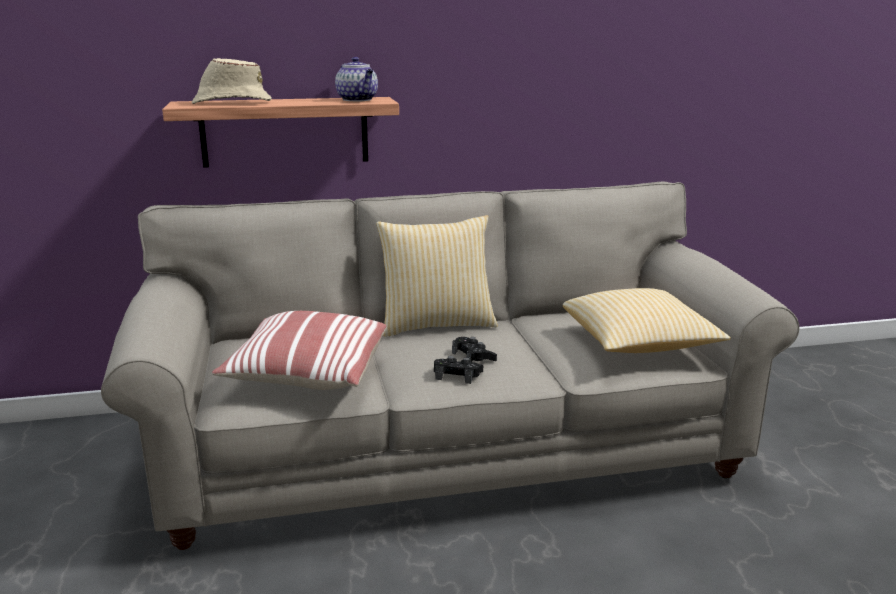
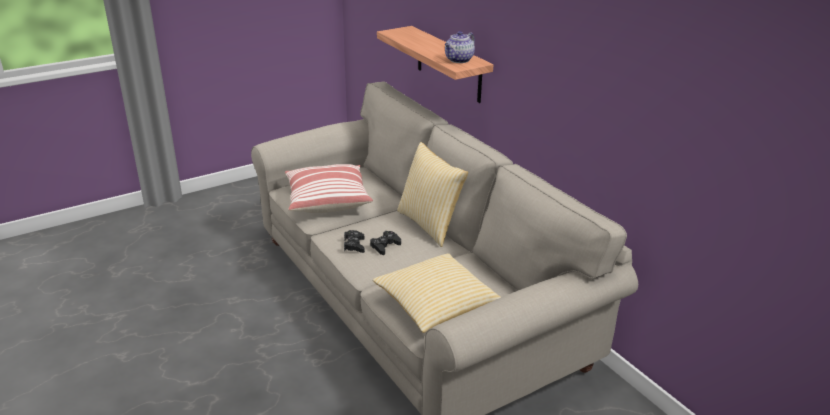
camera: 70 degrees right, 10 degrees up
(231, 103) = (413, 38): beige hat -> none

